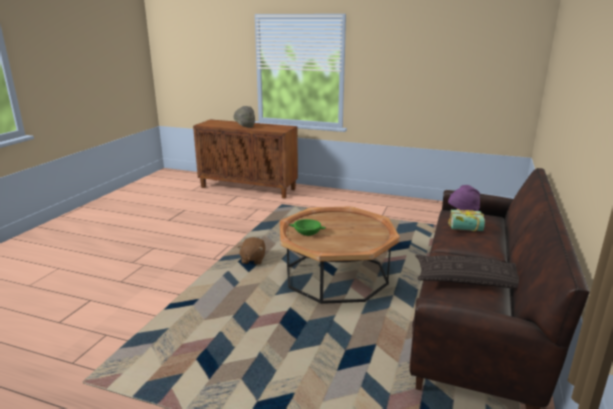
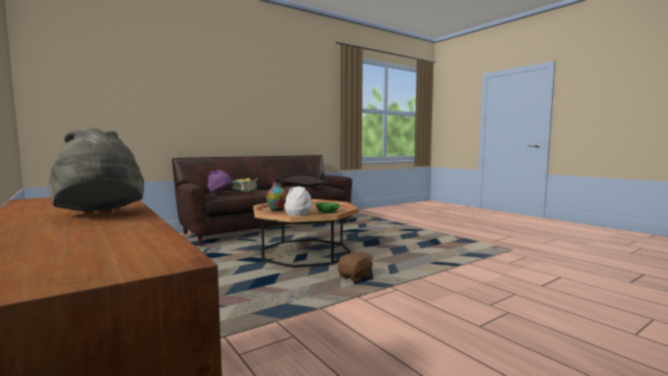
camera: 145 degrees left, 15 degrees down
(321, 220) = (298, 215): none -> white hat
(360, 223) = (277, 210): none -> vase

